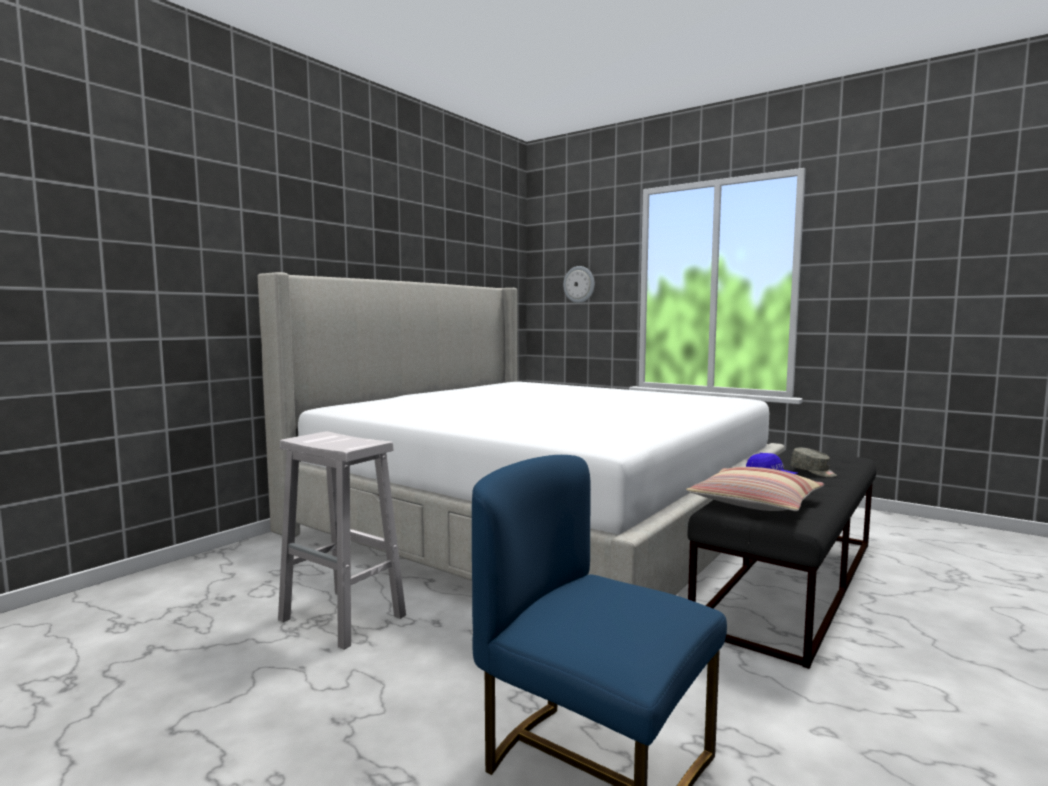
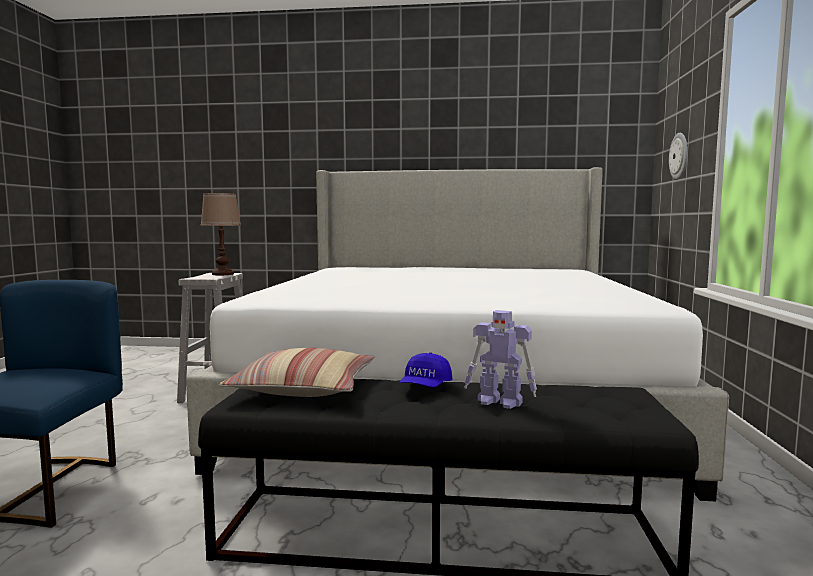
camera: 60 degrees right, 0 degrees up
(329, 436) = (223, 274): none -> brown table lamp
(813, 472) = (500, 402): grey cap -> toy robot

